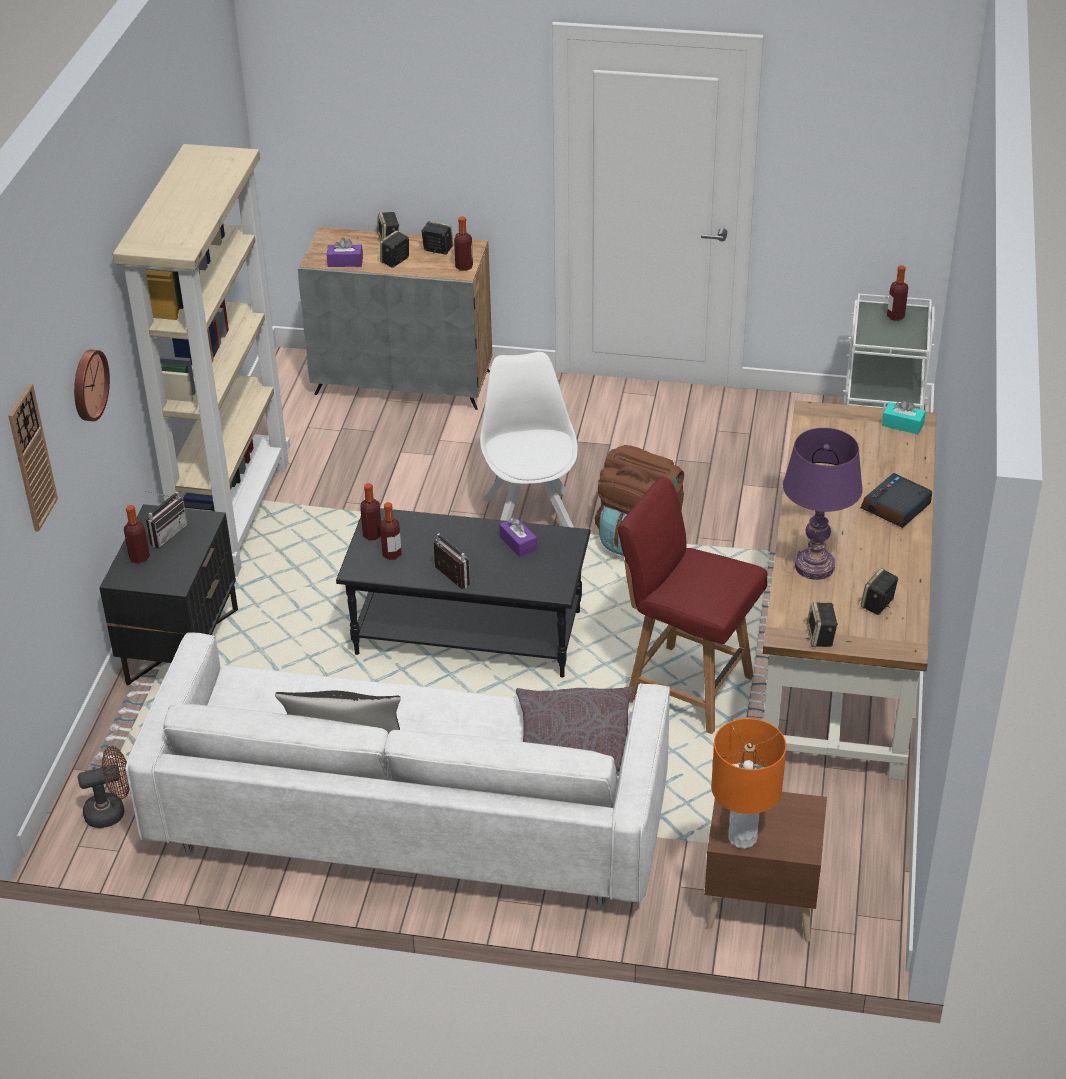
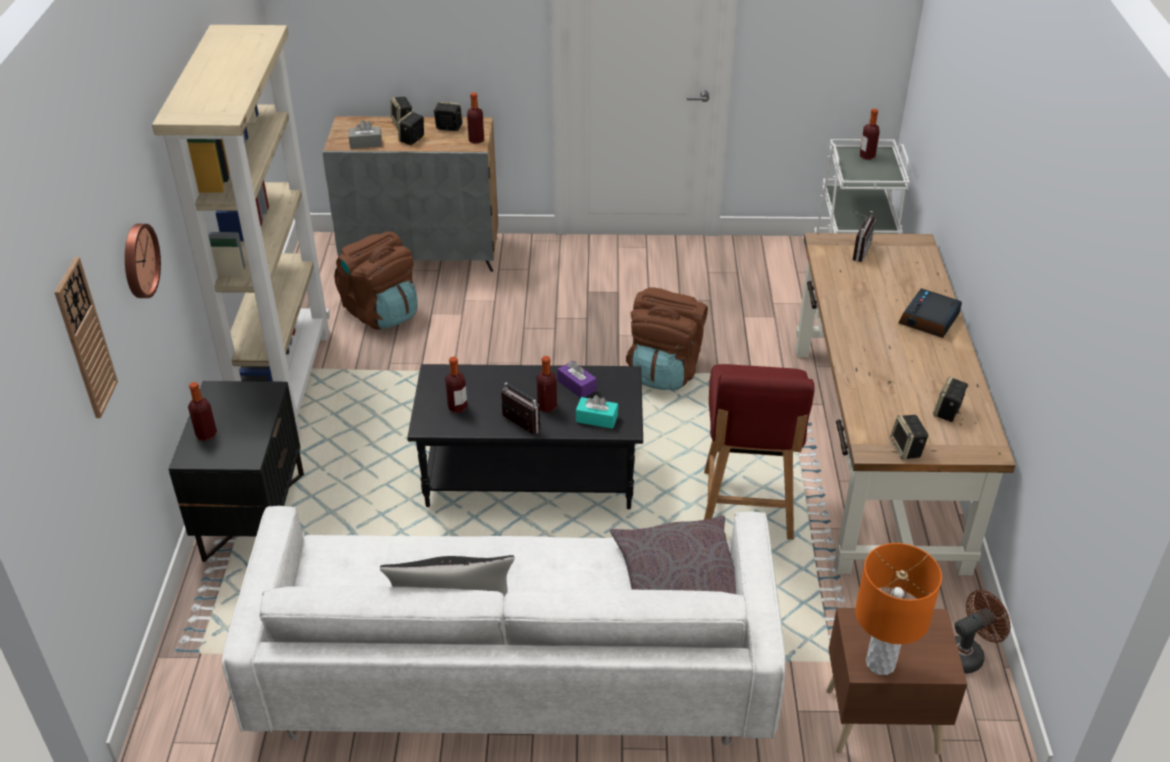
camera: 10 degrees left, 0 degrees up
(111, 811) = (204, 699): brown fan -> brown fan (967, 654)
(165, 533) = (229, 407): radio -> radio (857, 250)
(345, 262) = (366, 143): purple tissue box -> grey tissue box
(347, 445) = (381, 312): none -> brown backpack
(372, 535) = (434, 390): bottle -> bottle (547, 406)
(530, 517) = (562, 362): white chair -> none
(686, 687) = (747, 506): red chair -> red chair turned 105 degrees counterclockwise
(814, 566) = (876, 381): purple table lamp -> none
(902, 424) = (907, 246): turquoise tissue box -> turquoise tissue box (596, 419)

